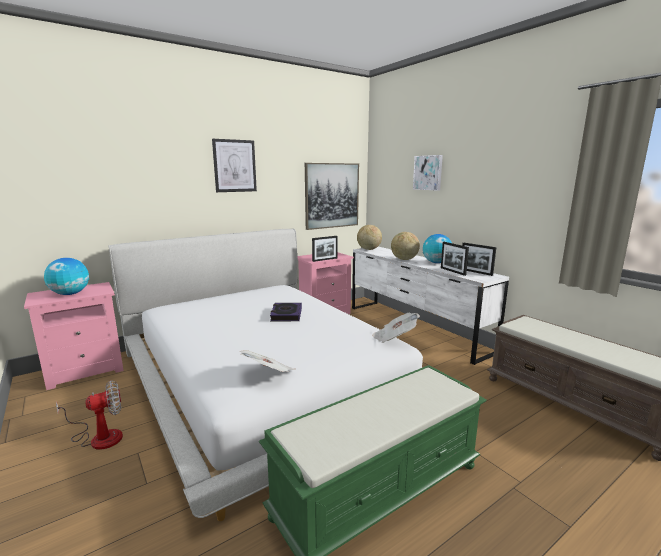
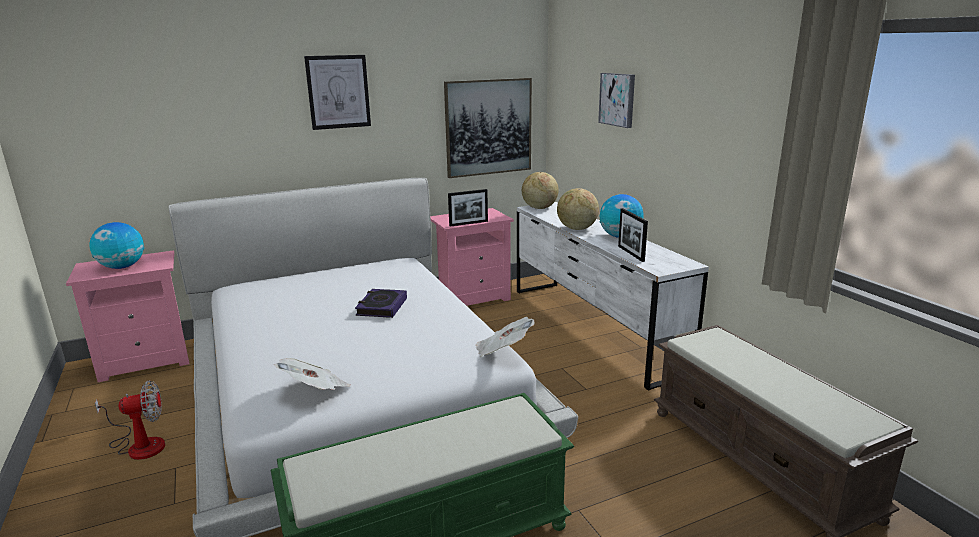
camera: 10 degrees right, 5 degrees up
(476, 272) = (664, 256): picture frame -> none

